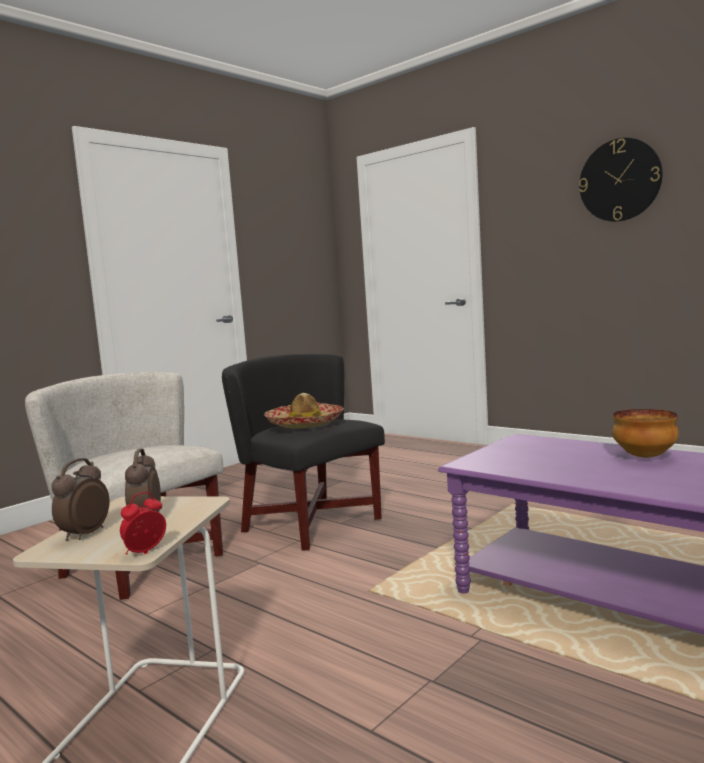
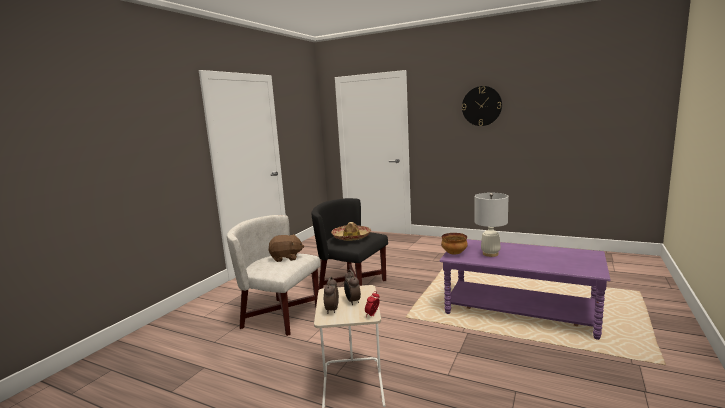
camera: 15 degrees left, 5 degrees up
(153, 449) = (286, 258): none -> brown plush toy
(560, 462) = (490, 254): none -> white table lamp
(644, 456) = (521, 249): bowl -> bowl (454, 253)

